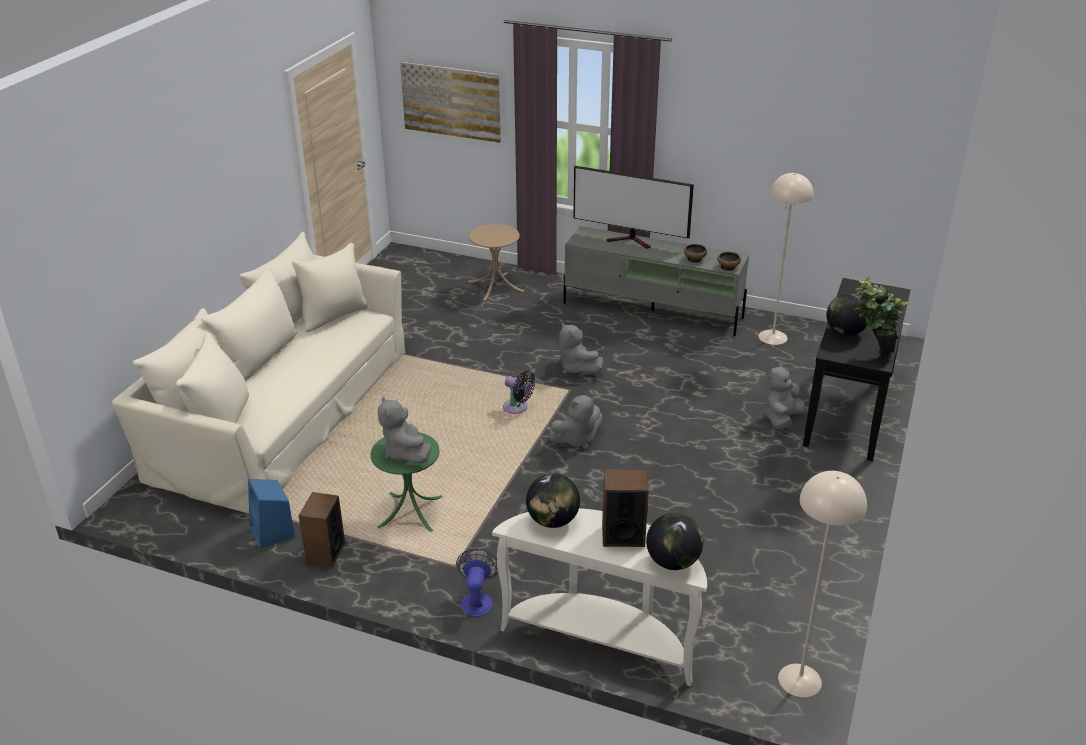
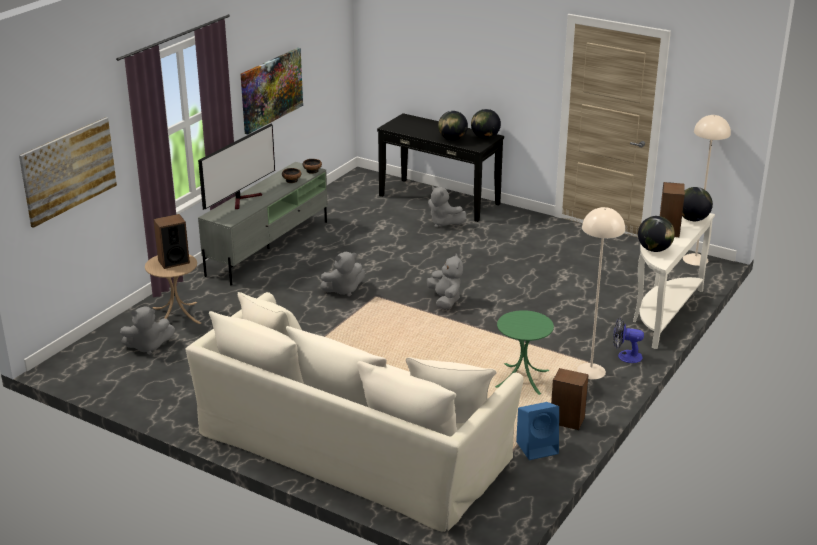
camera: 80 degrees left, 5 degrees down
(405, 453) = (528, 324): grey plush toy -> grey plush toy (148, 347)
(499, 235) = (173, 261): none -> speaker
(517, 408) = (393, 321): black fan -> none
(749, 159) = (271, 89): none -> picture
(773, 337) = (335, 209): beige floor lamp -> beige floor lamp (591, 371)
(871, 357) = (485, 137): potted plant -> globe

